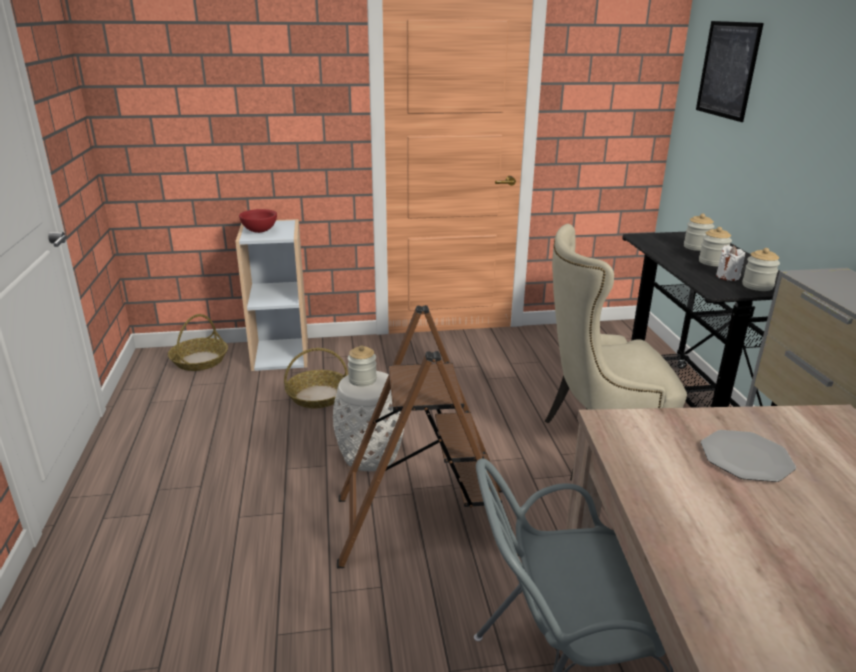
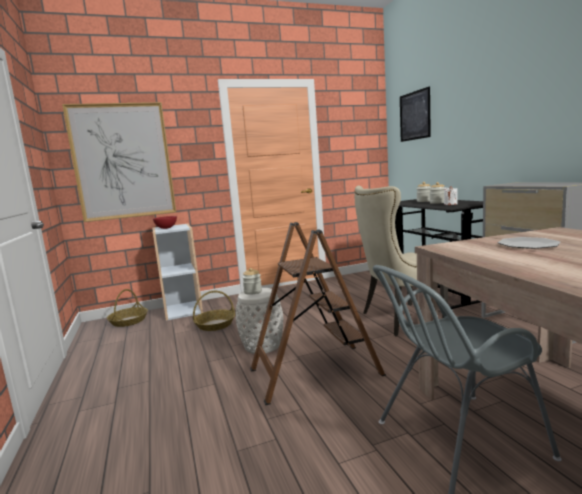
camera: 10 degrees left, 15 degrees down
(198, 111) = (123, 161): none -> picture
(757, 286) = (469, 204): jar -> none

